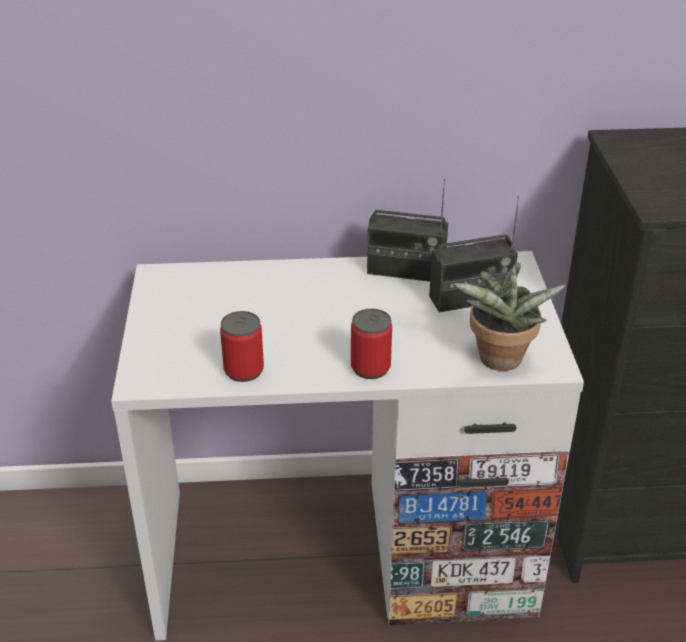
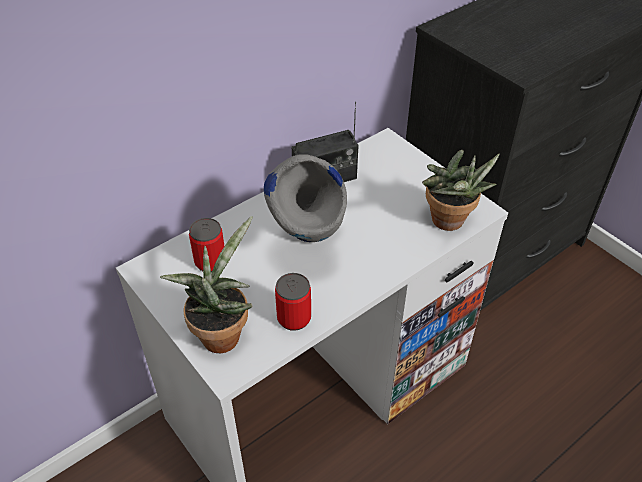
camera: 35 degrees left, 10 degrees up
(168, 351) = (221, 333): none -> potted plant
(325, 320) = (310, 246): none -> grey vase
(370, 368) = (377, 269): can -> can (210, 262)
(470, 298) = (386, 182): radio -> none

